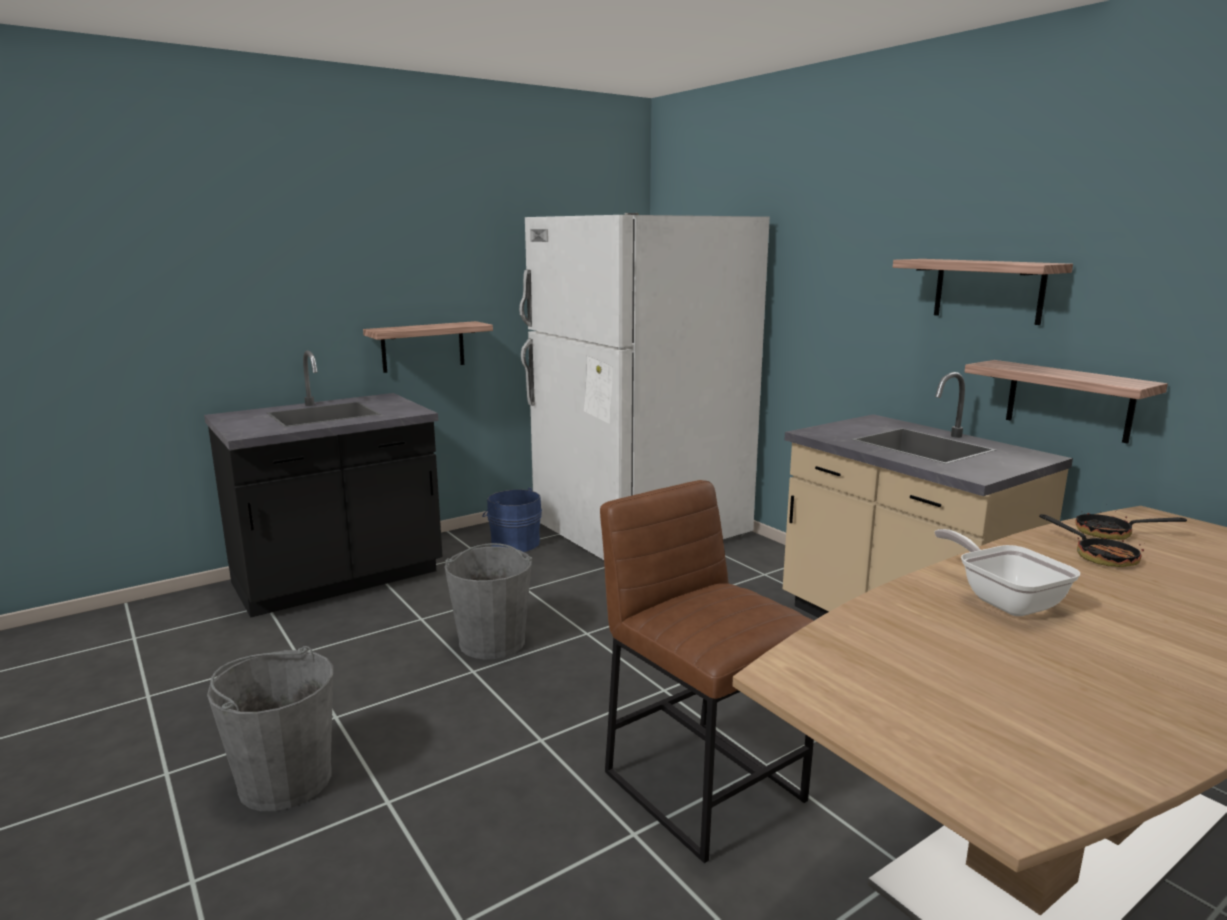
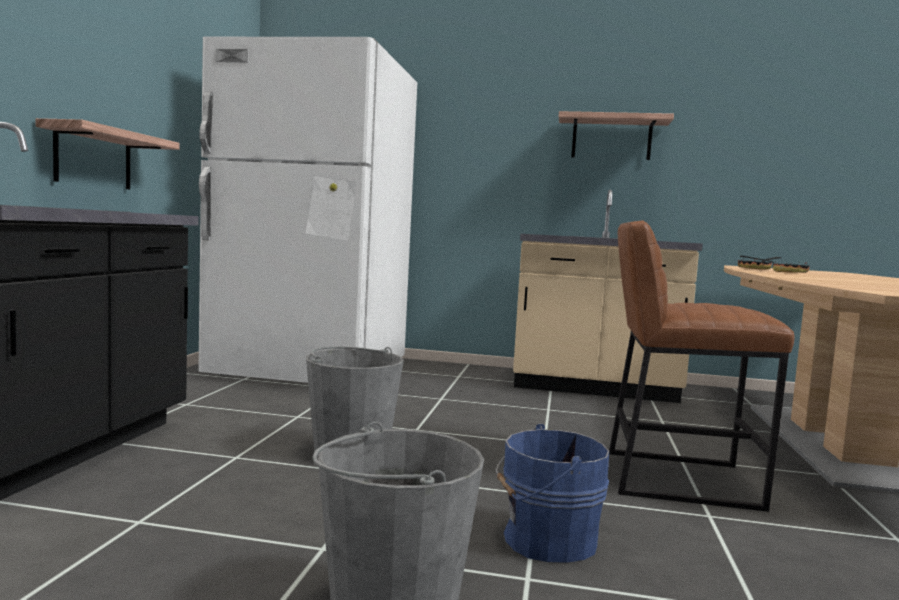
camera: 45 degrees left, 10 degrees down
(514, 543) = (209, 392): blue bucket -> blue bucket (545, 539)
(1003, 600) = (824, 278): frying pan -> none
(1068, 400) = (671, 207): shelf -> none

